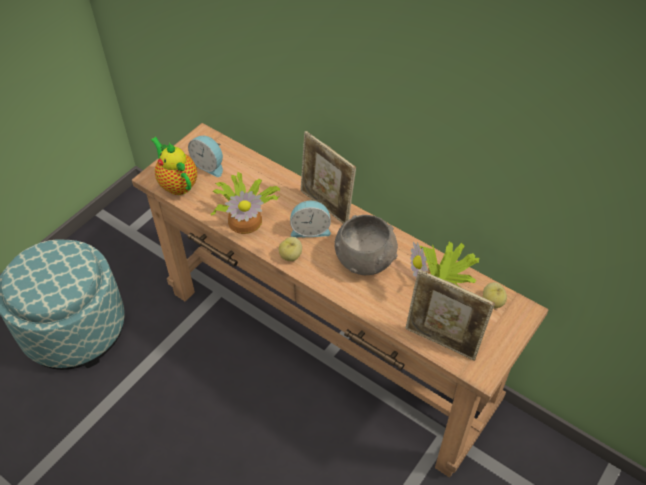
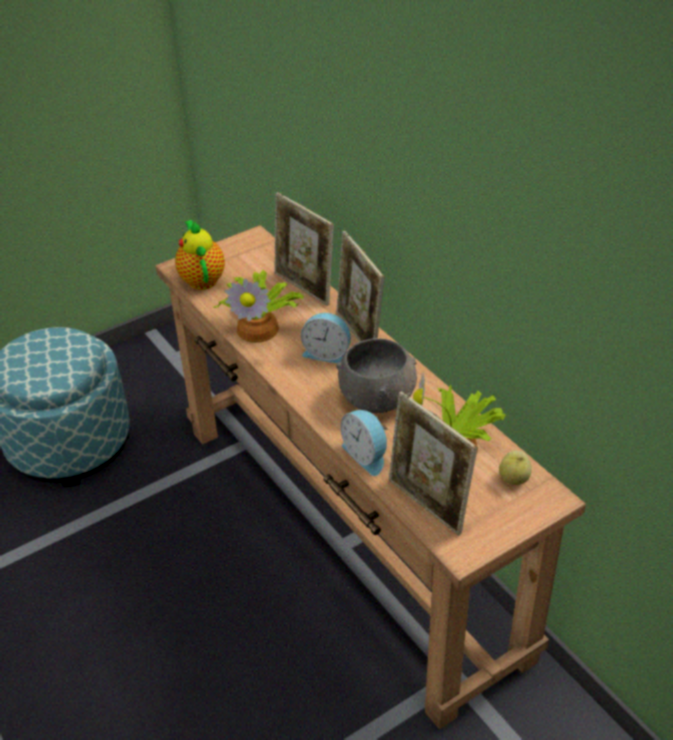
camera: 20 degrees right, 10 degrees down
(209, 165) = (246, 267): alarm clock -> alarm clock (366, 455)
(265, 174) = (304, 288): none -> picture frame
(291, 256) = (291, 375): apple -> none

